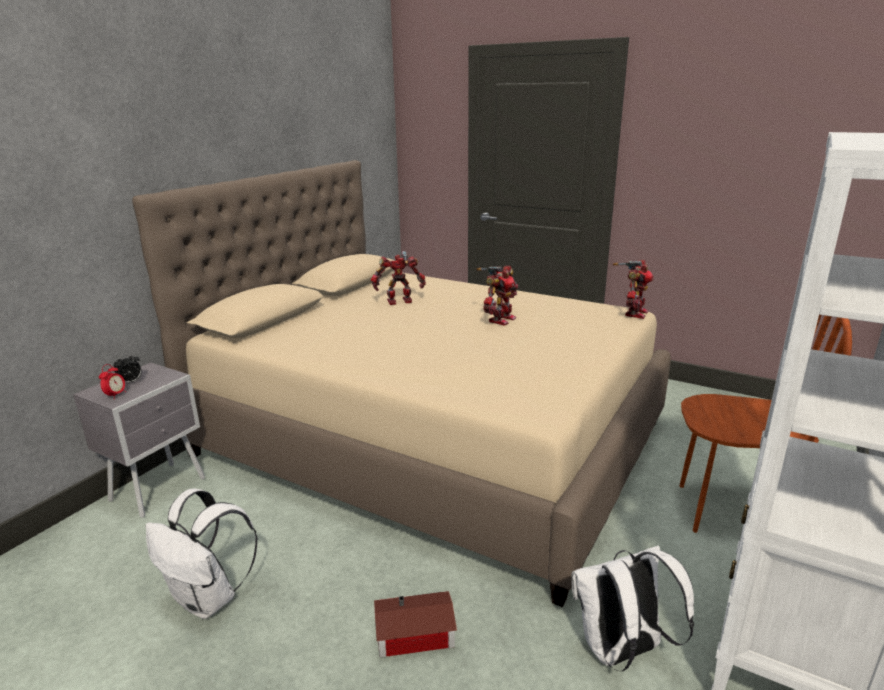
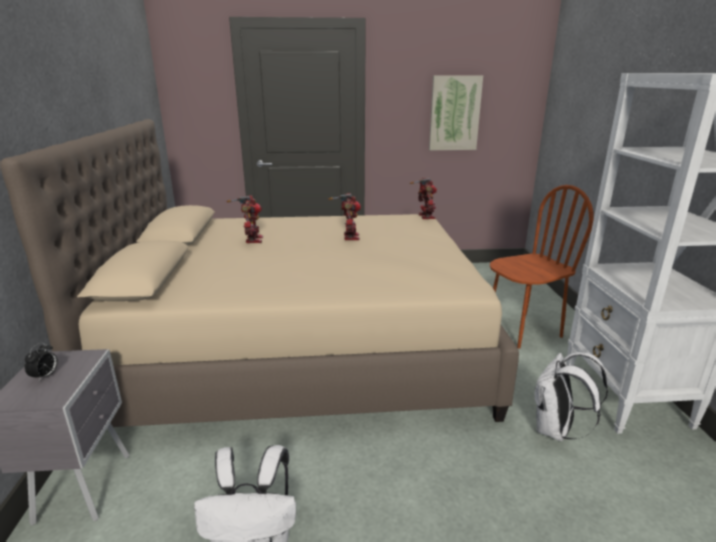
camera: 35 degrees left, 0 degrees up
(116, 395) = (45, 394): alarm clock -> none
(400, 302) = (252, 239): toy robot -> toy robot turned 135 degrees clockwise
(417, 635) = (444, 484): toy house -> none
(751, 171) = (454, 113): none -> picture

